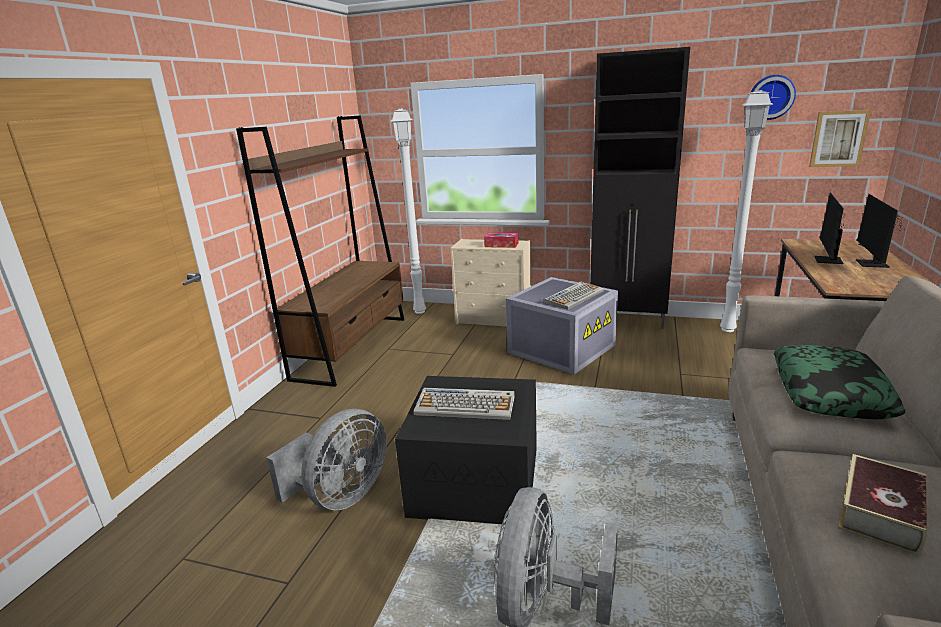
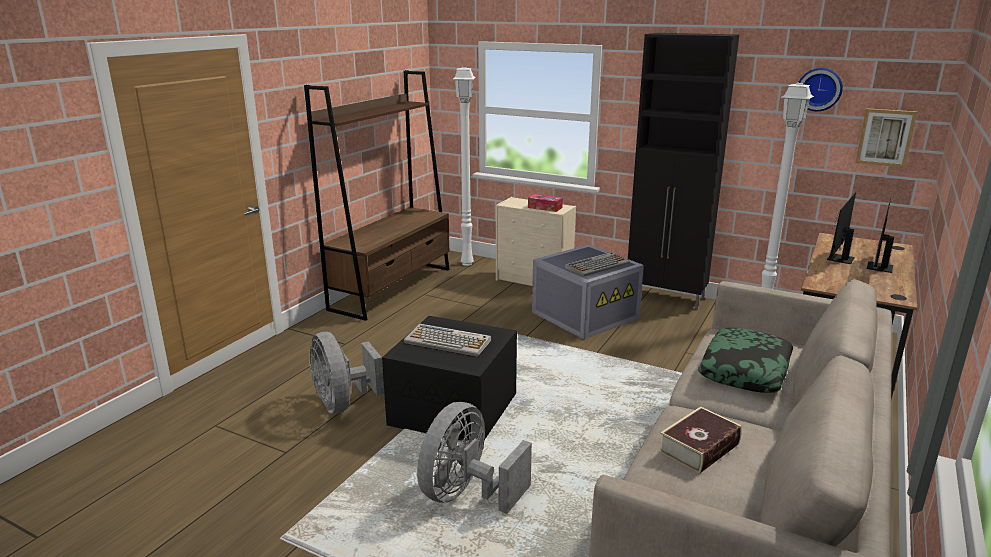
camera: 10 degrees right, 0 degrees up
(341, 496) = (342, 403): grey fan -> grey fan turned 105 degrees clockwise

